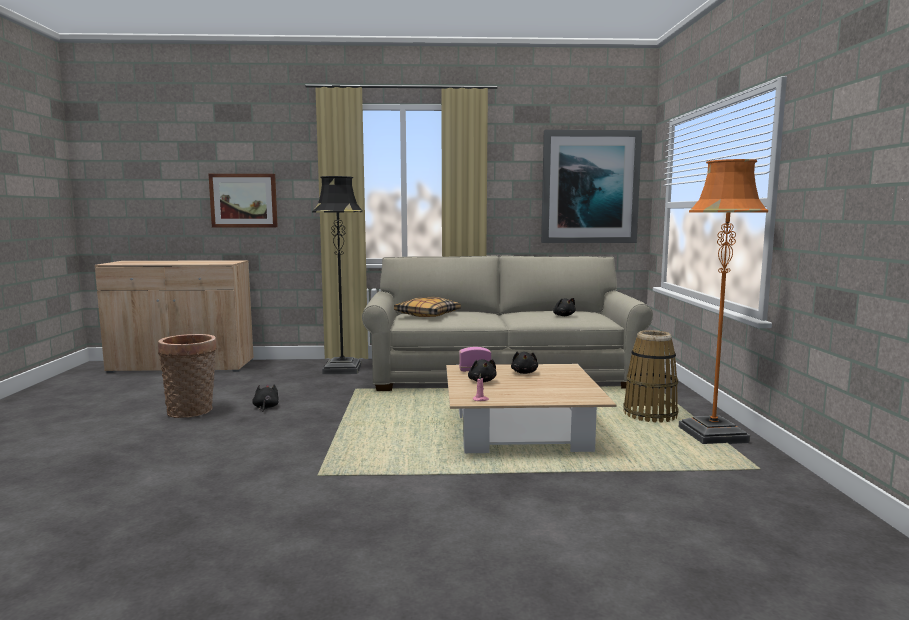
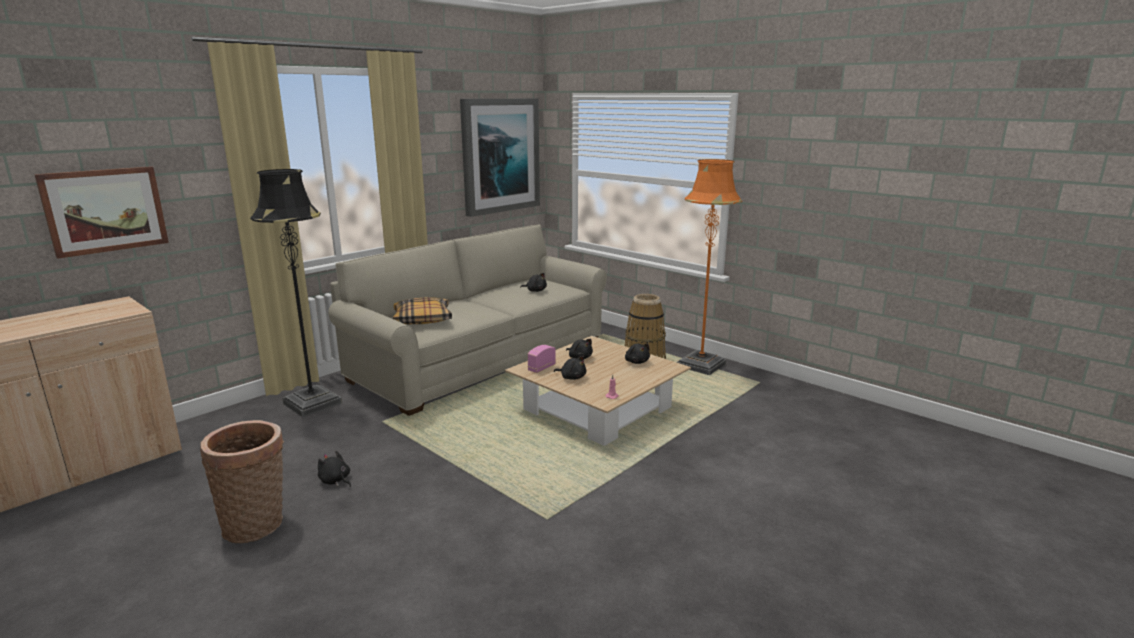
camera: 45 degrees left, 10 degrees up
(568, 387) = (636, 362): none -> black plush toy

